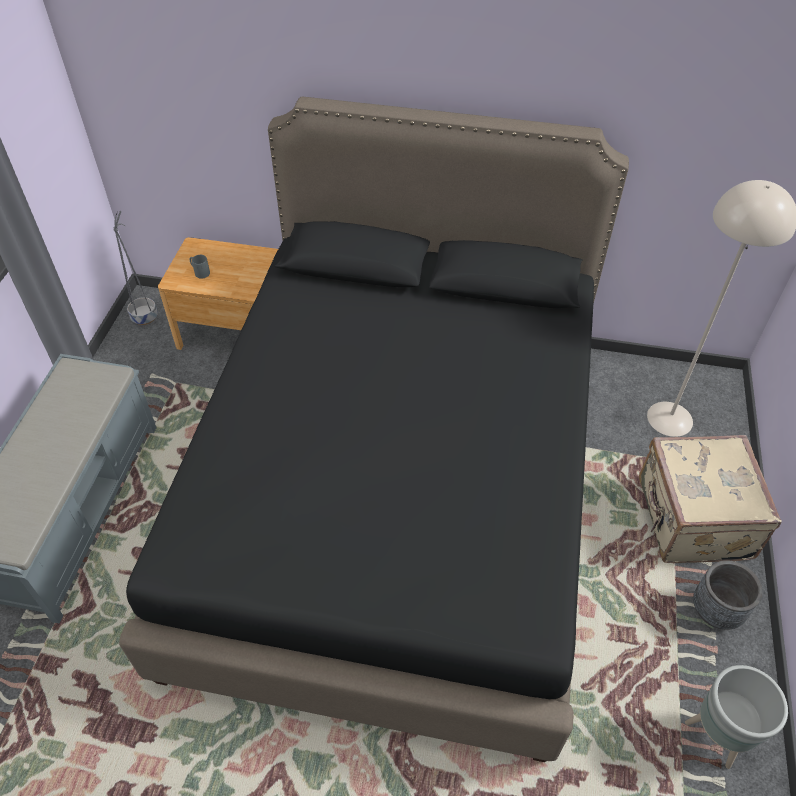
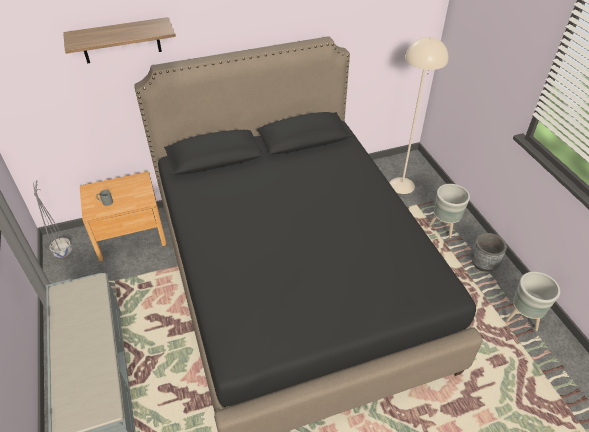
camera: 30 degrees left, 5 degrees down
(263, 48) = (121, 40): none -> shelf
(691, 519) = (444, 228): beige suitcase -> grey planter

